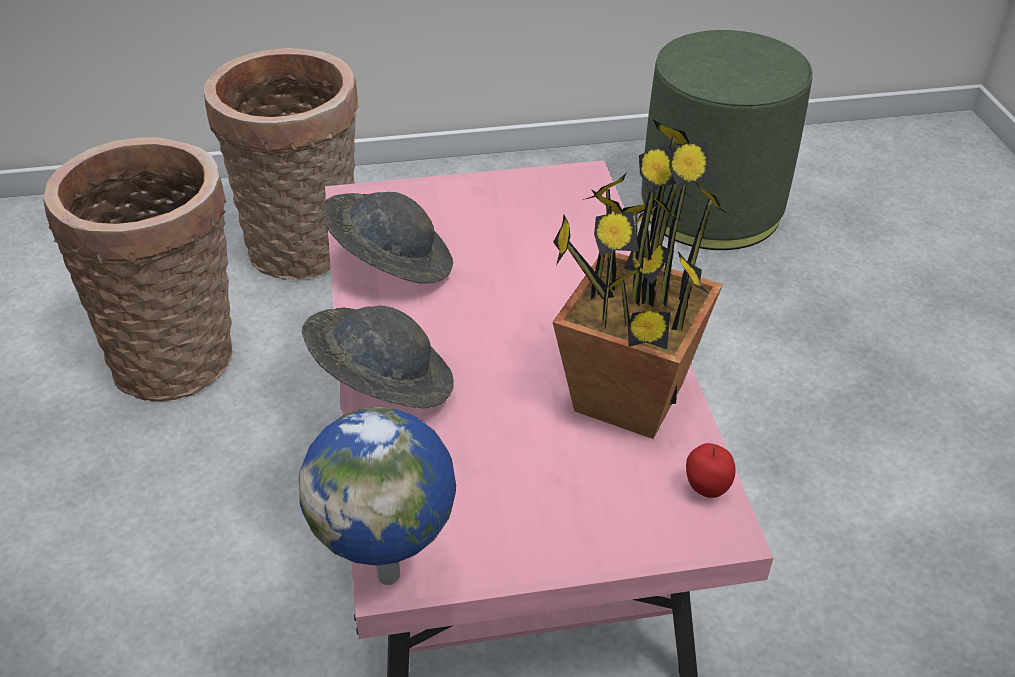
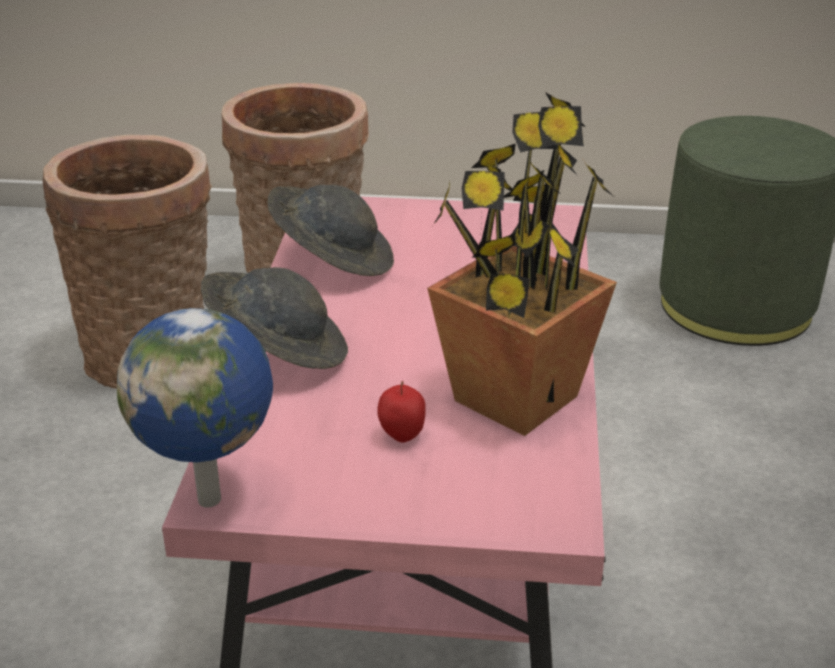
camera: 15 degrees right, 10 degrees down
(706, 490) = (559, 487): apple -> apple (402, 437)

